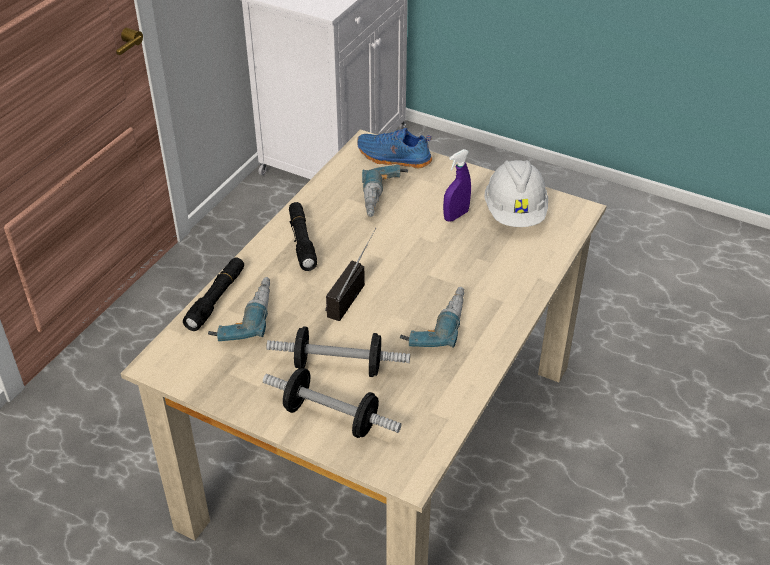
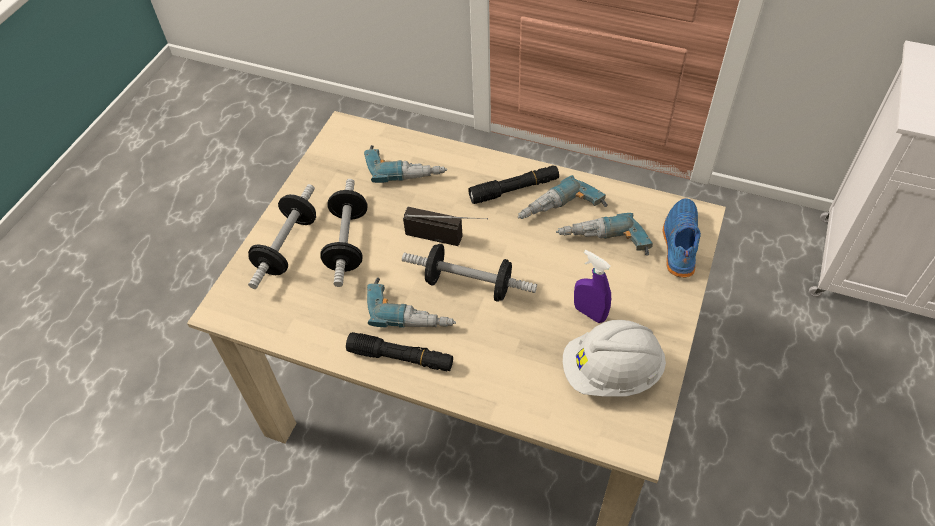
camera: 85 degrees right, 10 degrees up
(216, 299) = (424, 146): black flashlight -> black flashlight (401, 358)
(342, 216) = (562, 214): none -> power drill
(412, 282) = (469, 284): none -> dumbbell

